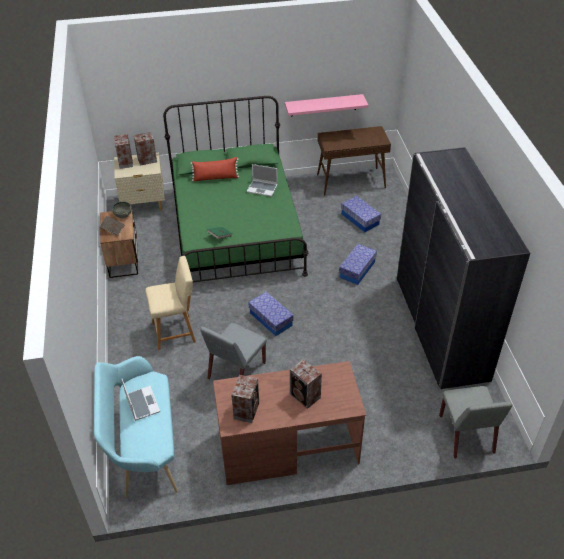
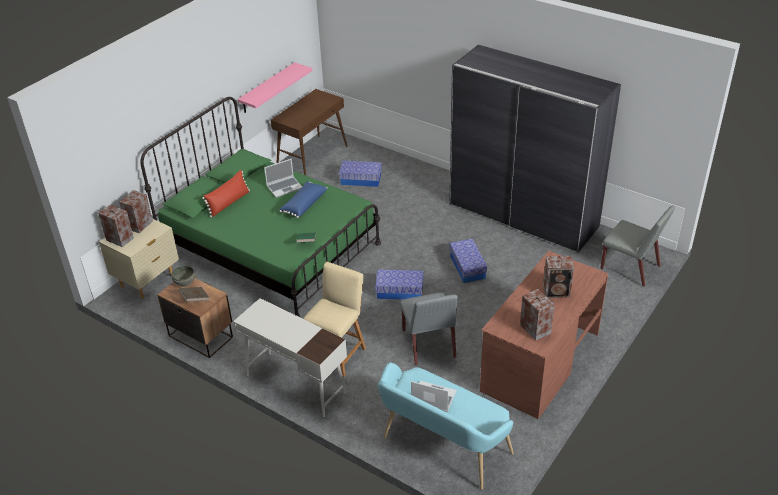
camera: 45 degrees left, 5 degrees down
(128, 331) = (295, 383): none -> white desk
(256, 208) = (303, 204): none -> blue pillow
(357, 269) = (411, 215): storage box -> storage box (467, 267)

